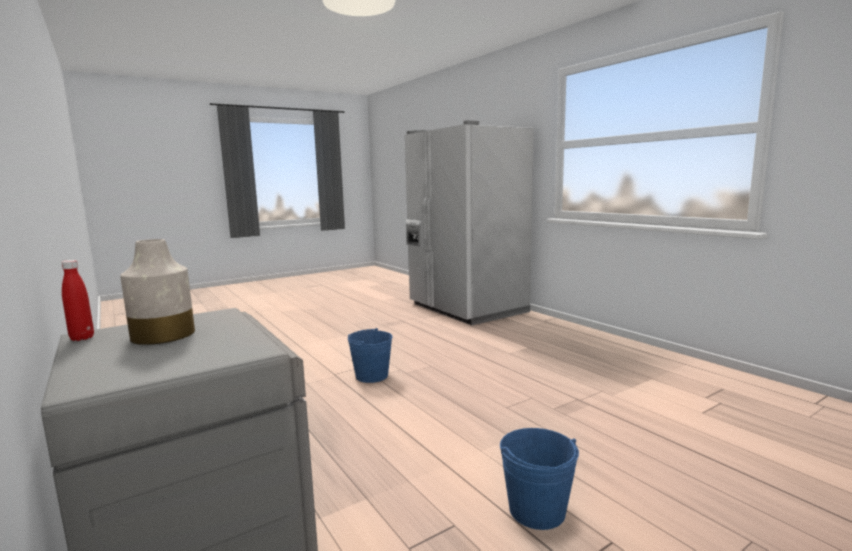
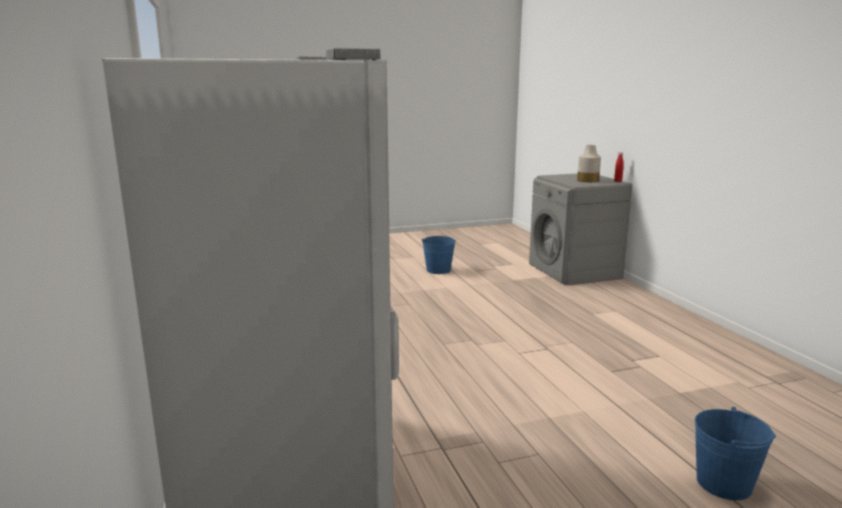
camera: 165 degrees left, 5 degrees up
(371, 376) = (507, 341): blue bucket -> blue bucket (724, 483)

